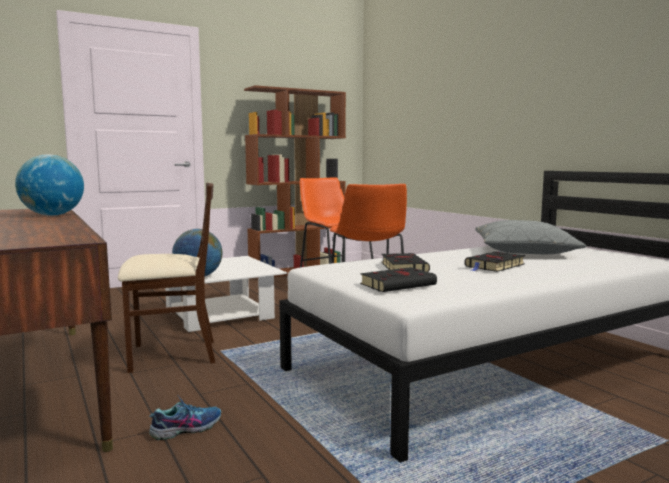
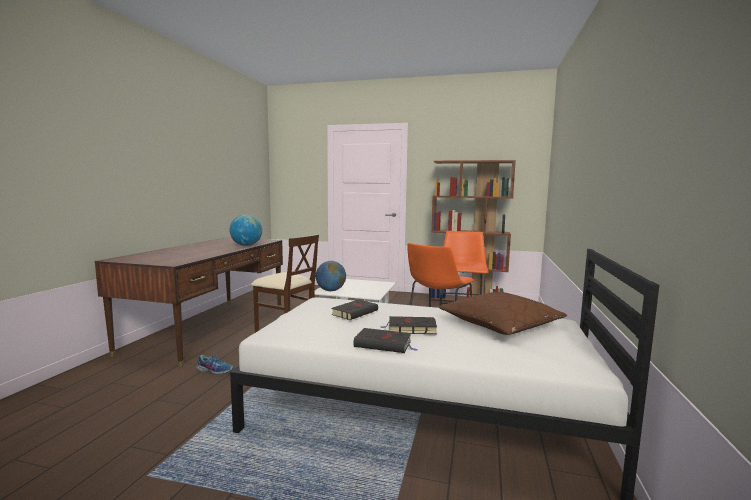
camera: 45 degrees right, 0 degrees up
(399, 284) = (303, 322): black book -> black book (384, 344)
(524, 250) = (501, 324): grey pillow -> brown pillow

